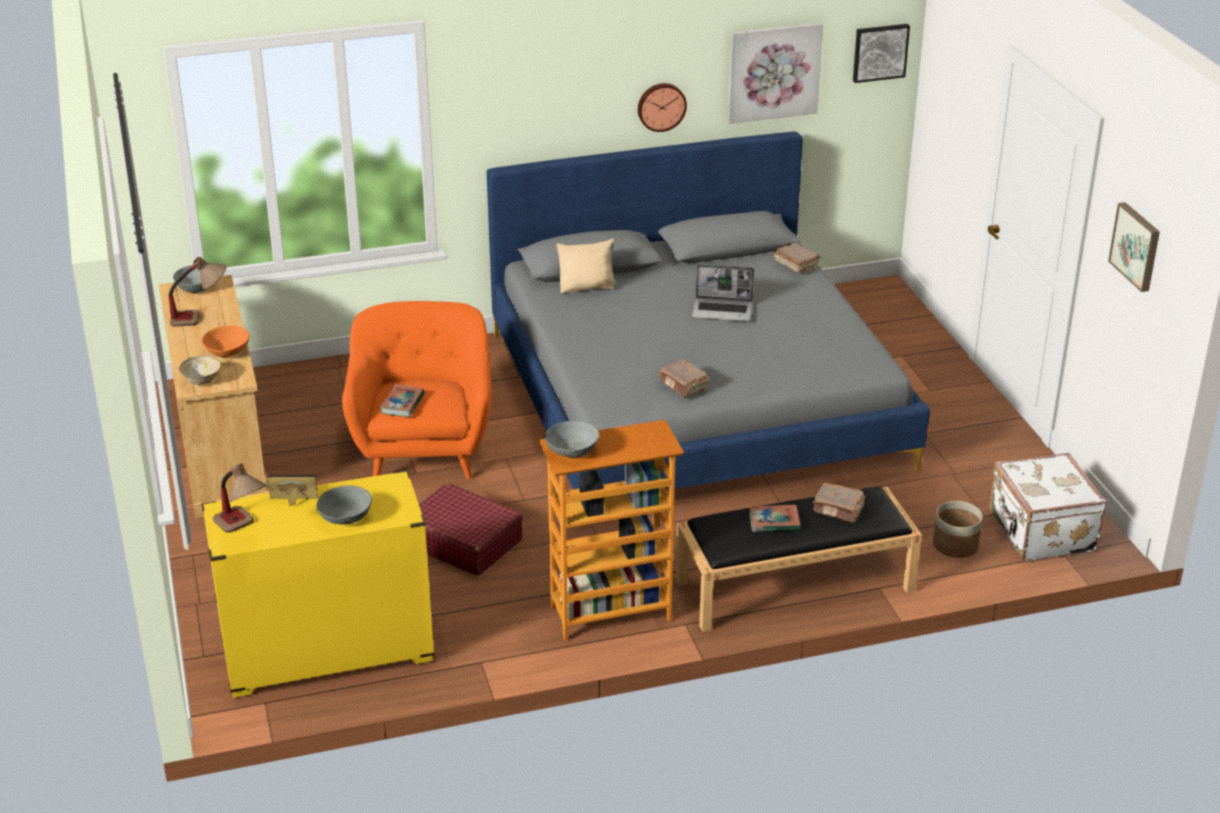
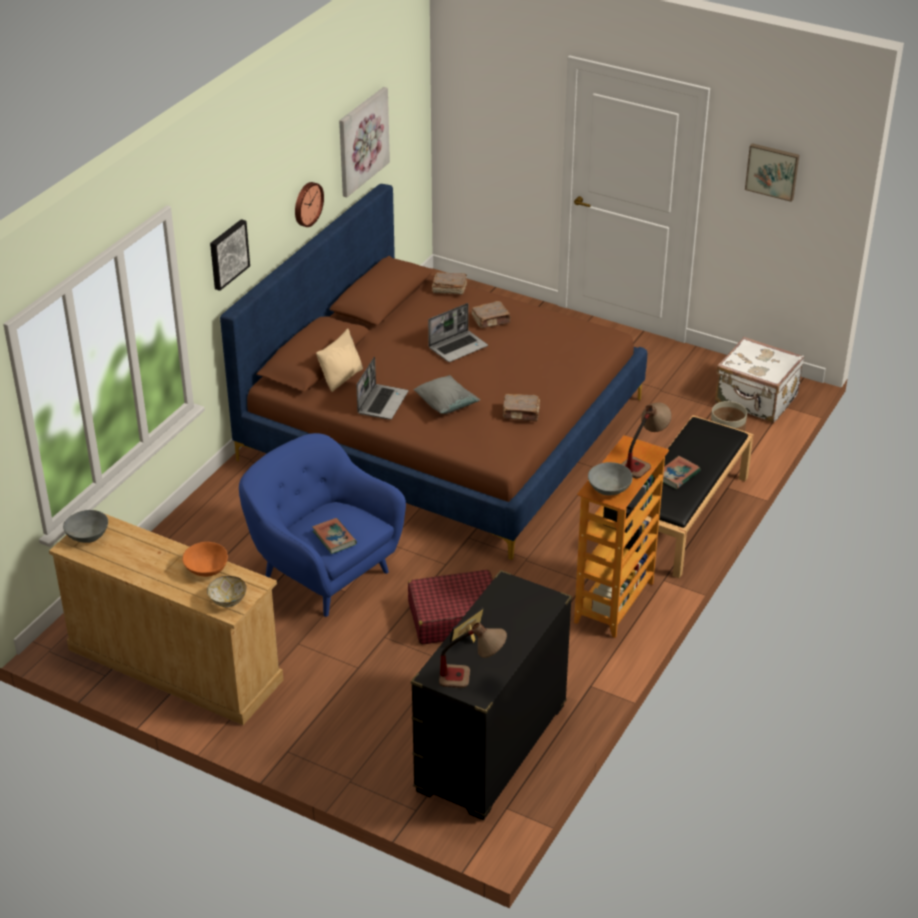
camera: 45 degrees left, 5 degrees up
(201, 318) = (137, 556): table lamp -> table lamp (643, 461)
(327, 653) = (491, 749): yellow dresser -> black dresser
(346, 517) = (519, 625): grey bowl -> none
(424, 450) = (323, 572): orange armchair -> blue armchair
(586, 320) = (382, 402): none -> laptop
(633, 348) = (446, 405): none -> grey pillow
(695, 399) = (443, 428): grey bed -> brown bed
(839, 510) = (698, 445): brown book -> brown book (491, 321)
(879, 52) = (412, 95): picture -> picture (227, 254)

